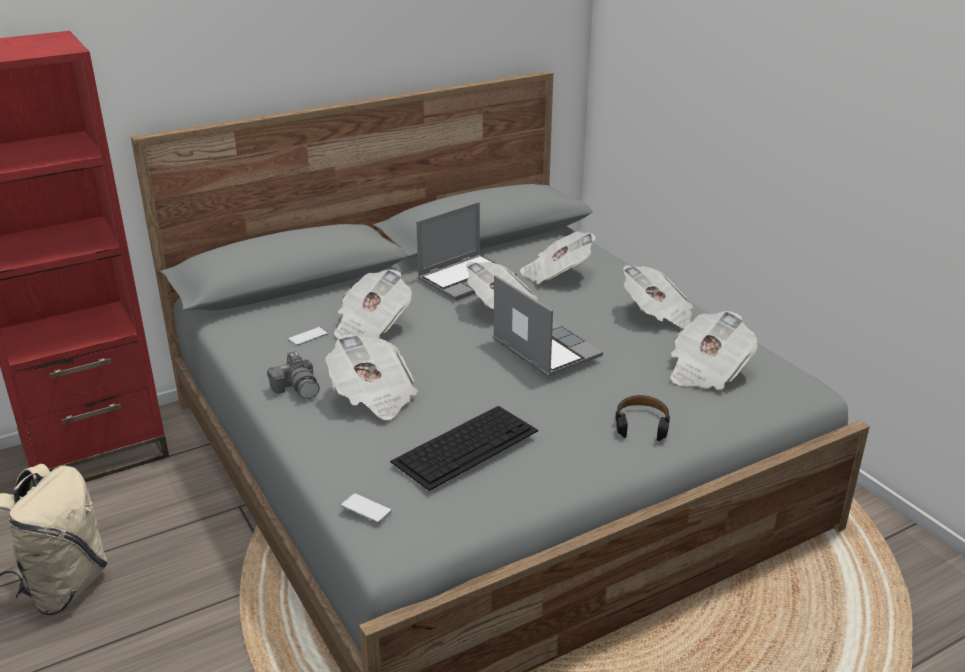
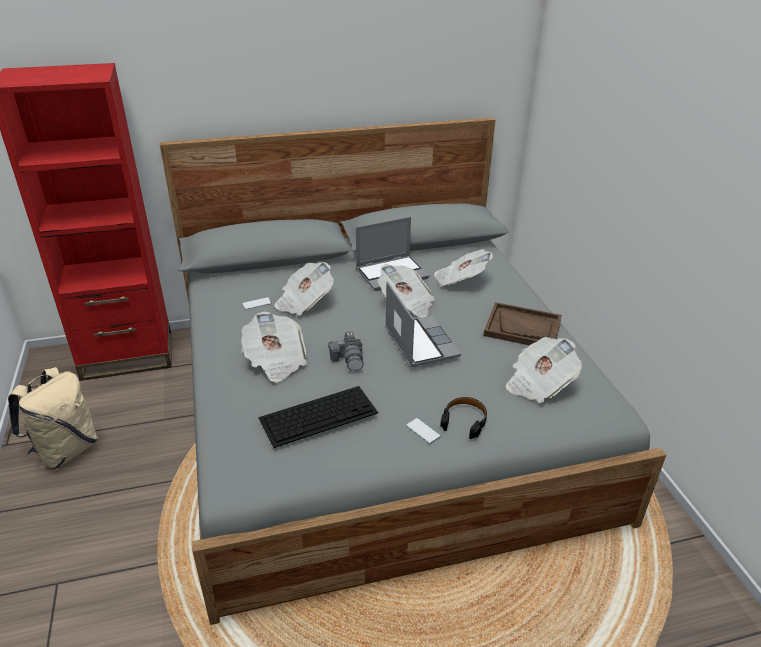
camera: 15 degrees right, 5 degrees up
(298, 388) = (229, 344): camera -> camera (349, 359)
(366, 508) = (225, 452): phone -> phone (423, 431)
(658, 315) = (523, 328): newspaper -> brown tray

